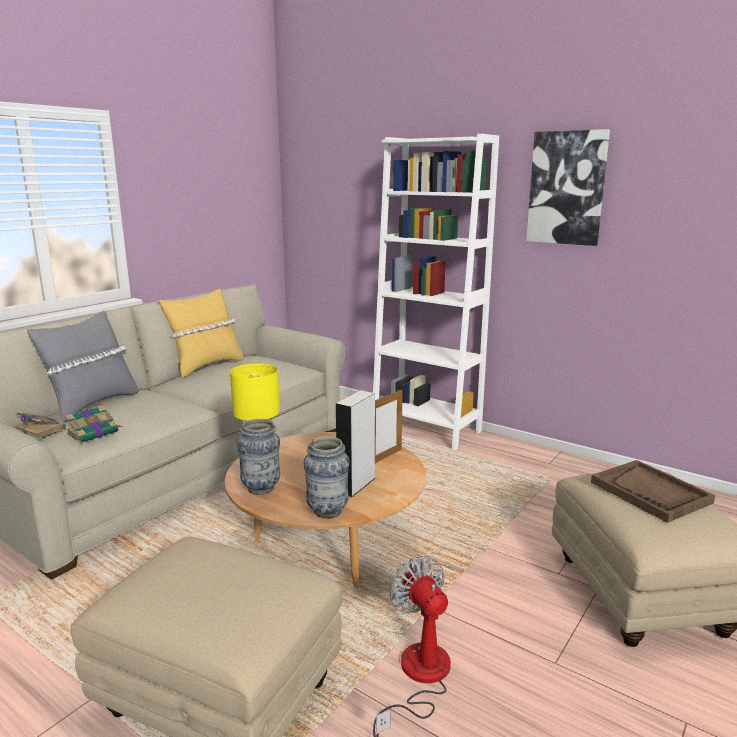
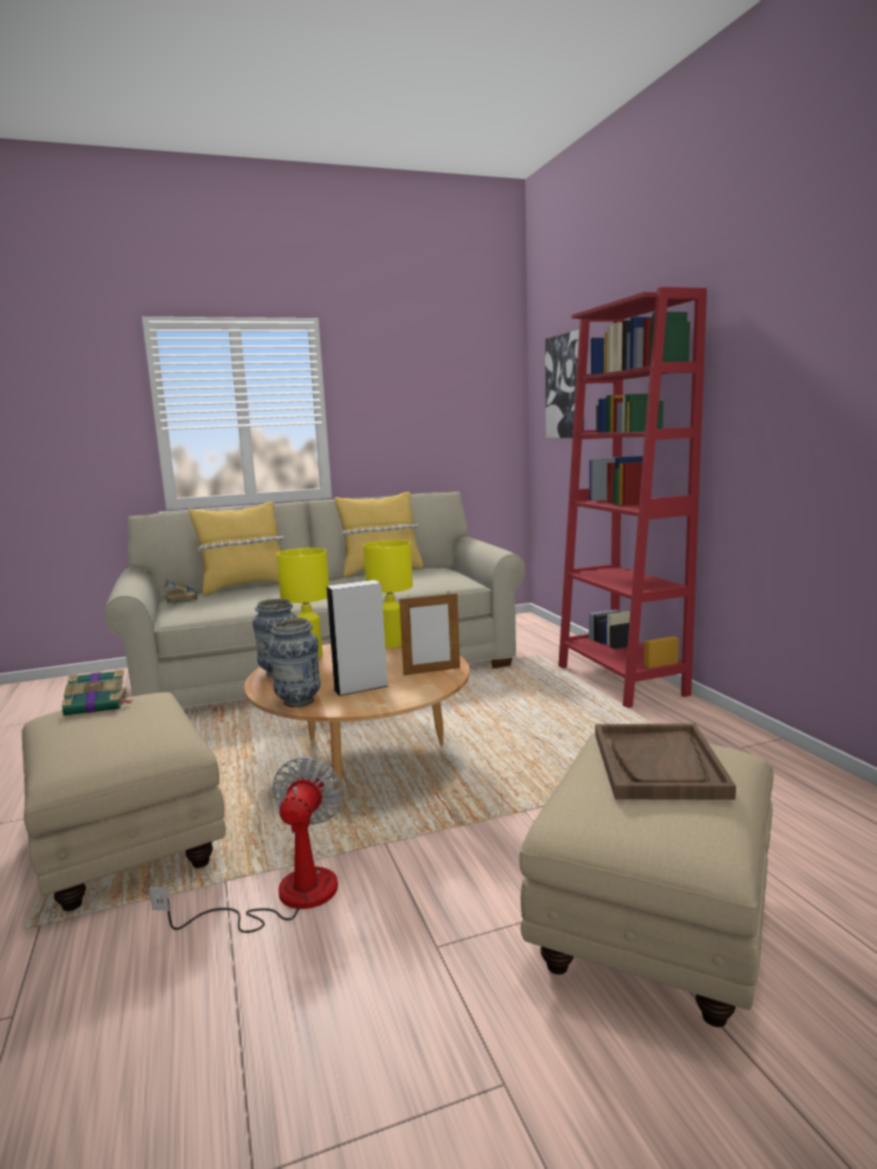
camera: 35 degrees right, 5 degrees down
(92, 405) = (244, 587): grey pillow -> yellow pillow
(94, 433) = (209, 605): book -> book (98, 705)
(312, 439) = (392, 644): none -> yellow table lamp
(426, 429) = (620, 680): white bookcase -> red bookcase
(567, 188) = (782, 346): picture -> picture (566, 386)

